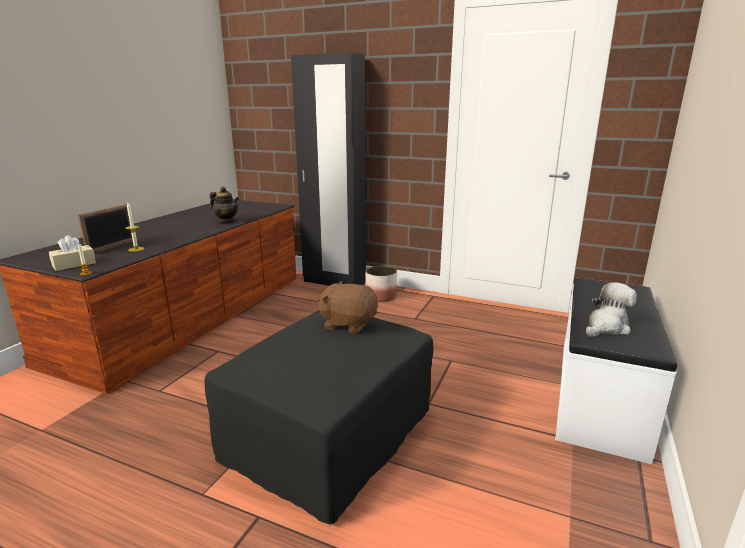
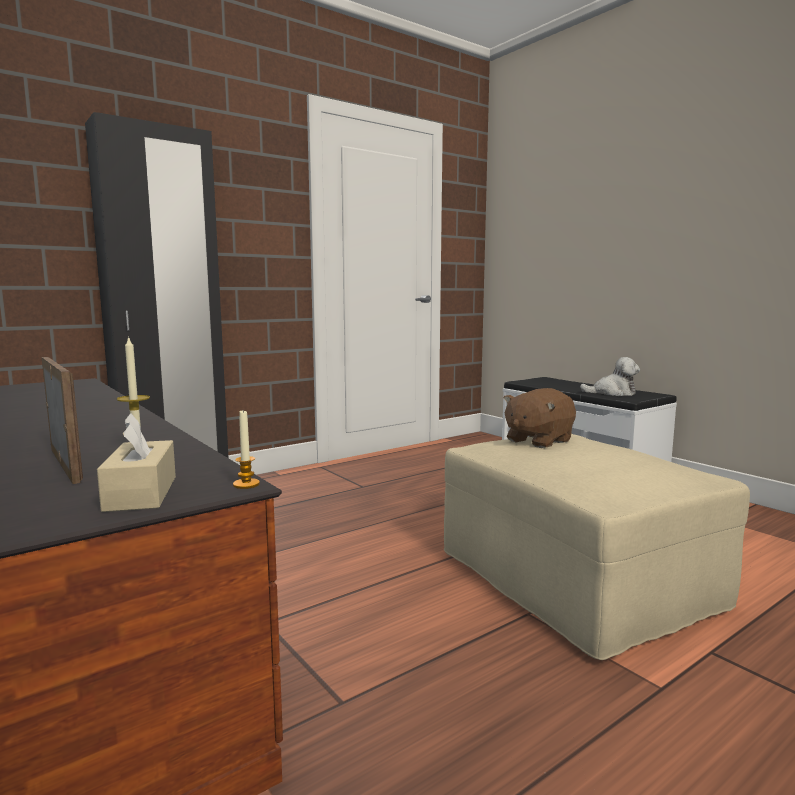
camera: 60 degrees left, 10 degrees down
(226, 221) = (93, 403): teapot -> none
(330, 437) = (577, 582): black ottoman -> beige ottoman
(381, 296) = (276, 486): planter -> none
(606, 327) = (612, 393): plush toy -> plush toy turned 105 degrees clockwise

